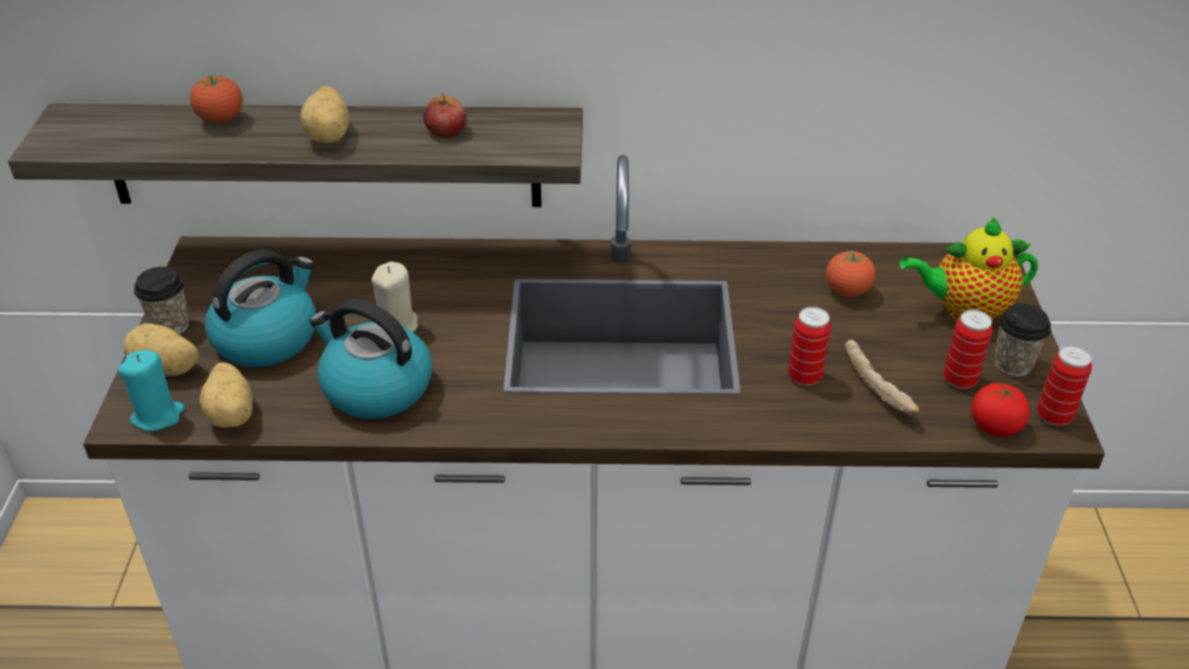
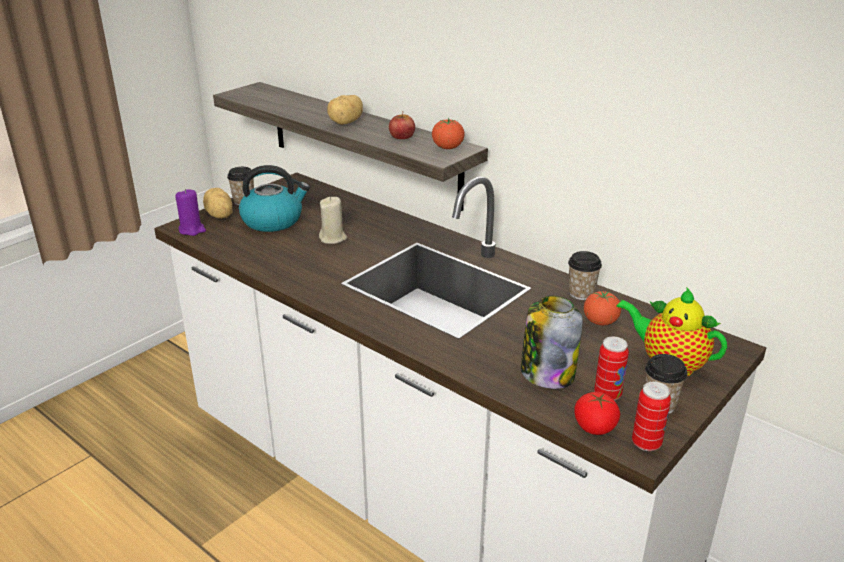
camera: 40 degrees right, 10 degrees down
(158, 416) = (192, 230): turquoise candle -> purple candle
(221, 119) = (312, 104): tomato -> tomato (447, 148)
(232, 414) = (219, 241): potato -> none
(375, 388) = (287, 257): kettle -> none
(785, 262) = (581, 293): none -> cup
(804, 377) = (508, 348): can -> none
(878, 386) = (547, 373): bread -> jar

